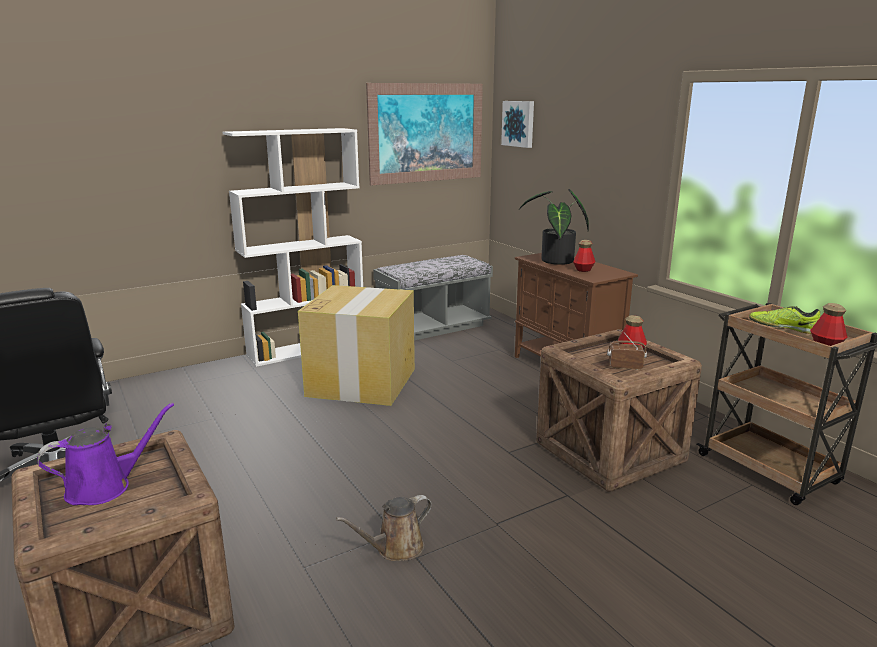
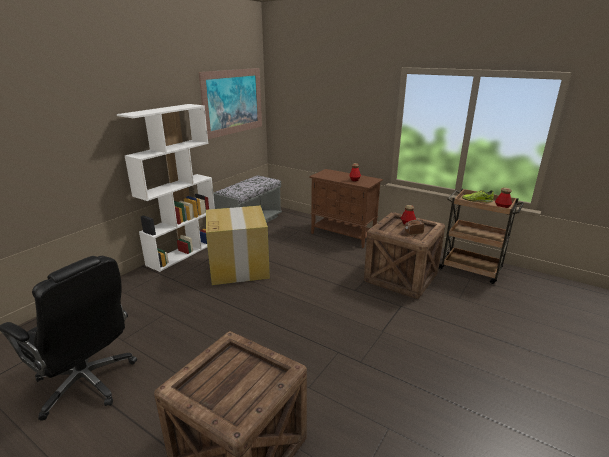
camera: 25 degrees left, 5 degrees up
(105, 487) = (227, 381): purple watering can -> none
(395, 548) = (346, 360): brown watering can -> none
(519, 123) = (287, 93): picture -> none
(555, 261) = (334, 176): potted plant -> none

